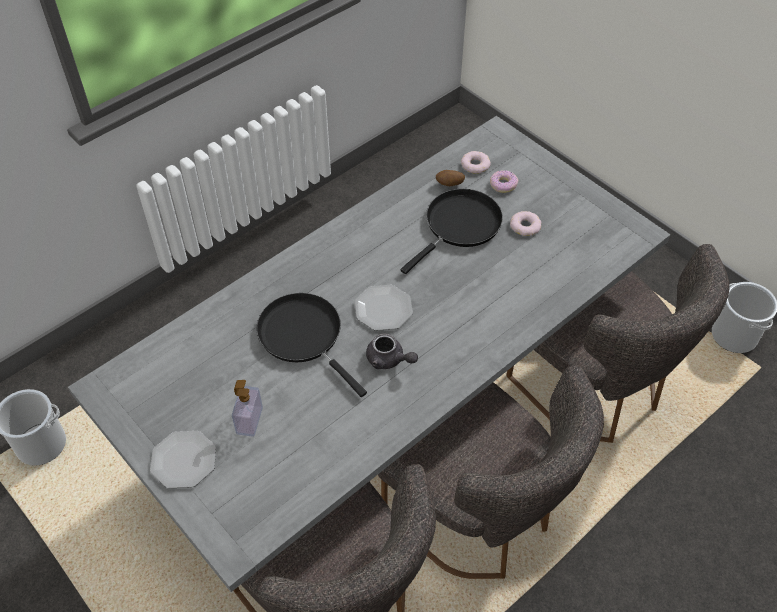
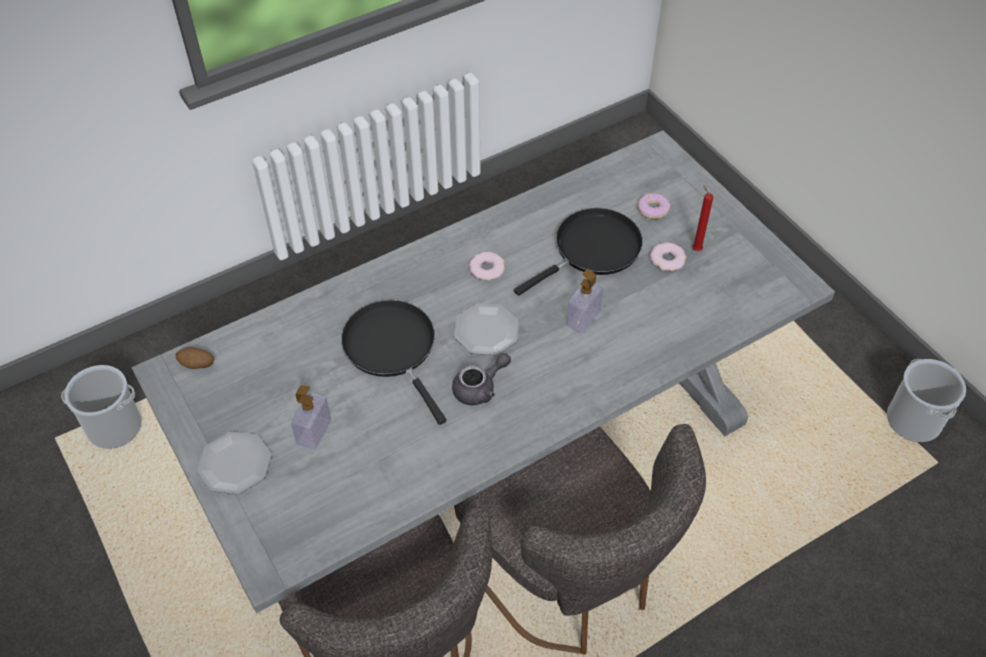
camera: 10 degrees right, 0 degrees up
(389, 360) = (480, 388): grey teapot -> grey teapot turned 75 degrees counterclockwise
(449, 184) = (591, 202): potato -> potato (197, 365)
(465, 286) = (583, 318): none -> soap dispenser
(475, 165) = (626, 183): donut -> donut (487, 269)
(547, 213) = (695, 249): none -> red candle
(595, 390) = (734, 460): grey chair -> none

